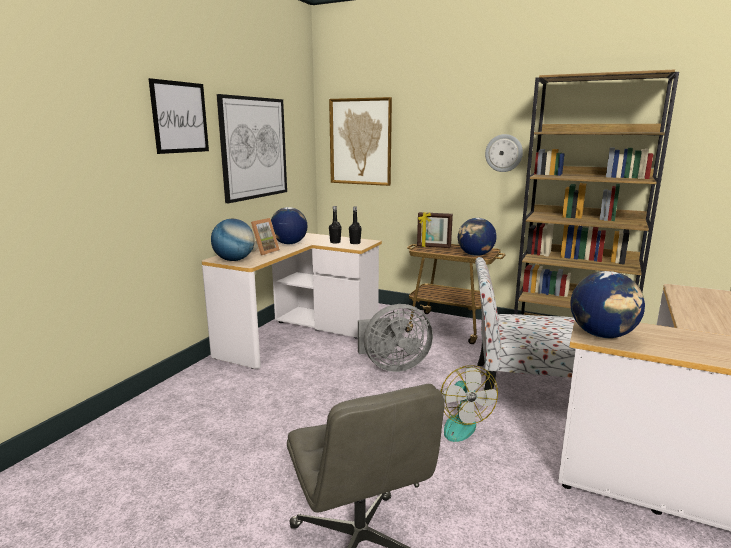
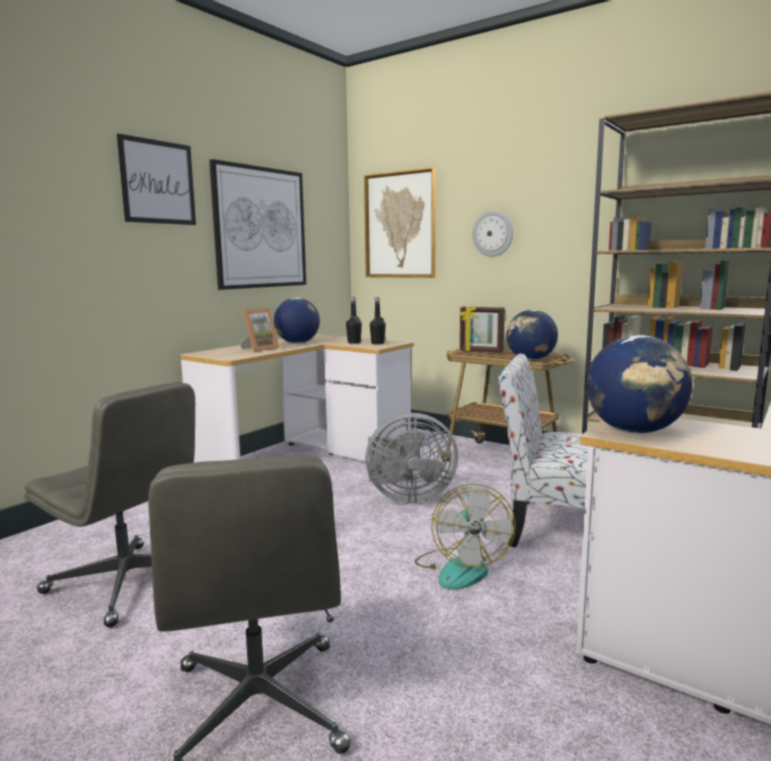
camera: 10 degrees right, 5 degrees down
(210, 459) = (128, 583): none -> grey office chair
(234, 260) = (217, 354): globe -> none
(504, 153) = (573, 228): wall clock -> wall clock (493, 233)

